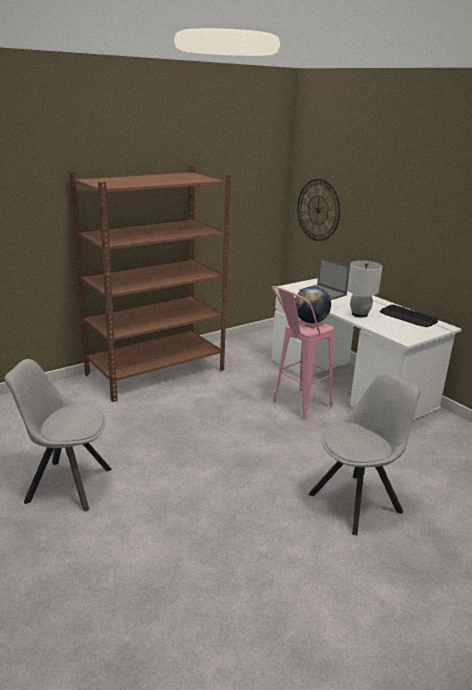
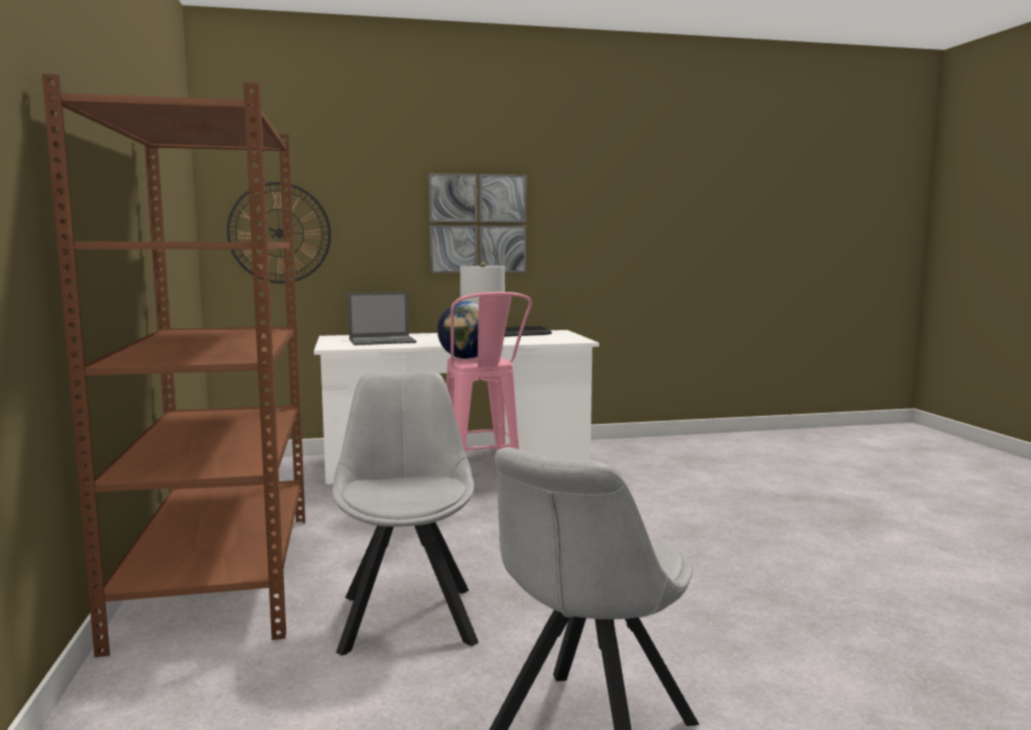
camera: 65 degrees left, 15 degrees down
(357, 502) = (732, 515): grey chair -> grey chair (408, 617)
(419, 229) = (478, 224): none -> picture

